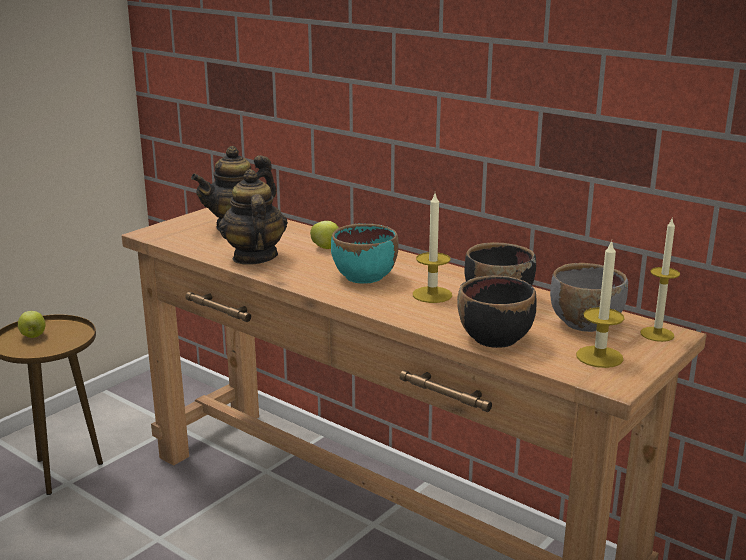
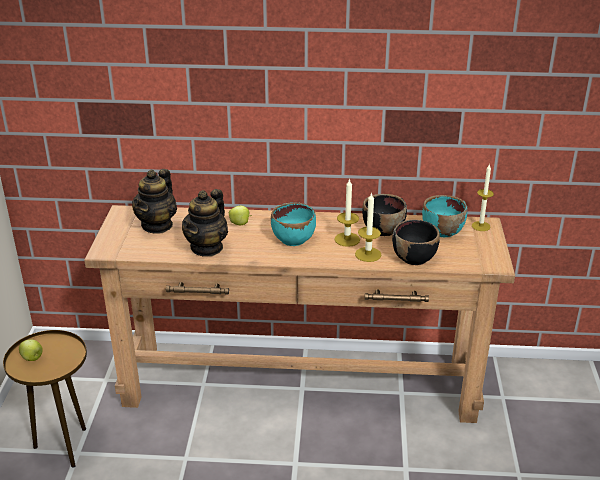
camera: 35 degrees left, 10 degrees up
(254, 257) = (207, 247): teapot -> teapot turned 105 degrees counterclockwise
(584, 323) = (442, 231): grey bowl -> turquoise bowl
(599, 357) = (473, 251): candle -> candle (368, 254)

